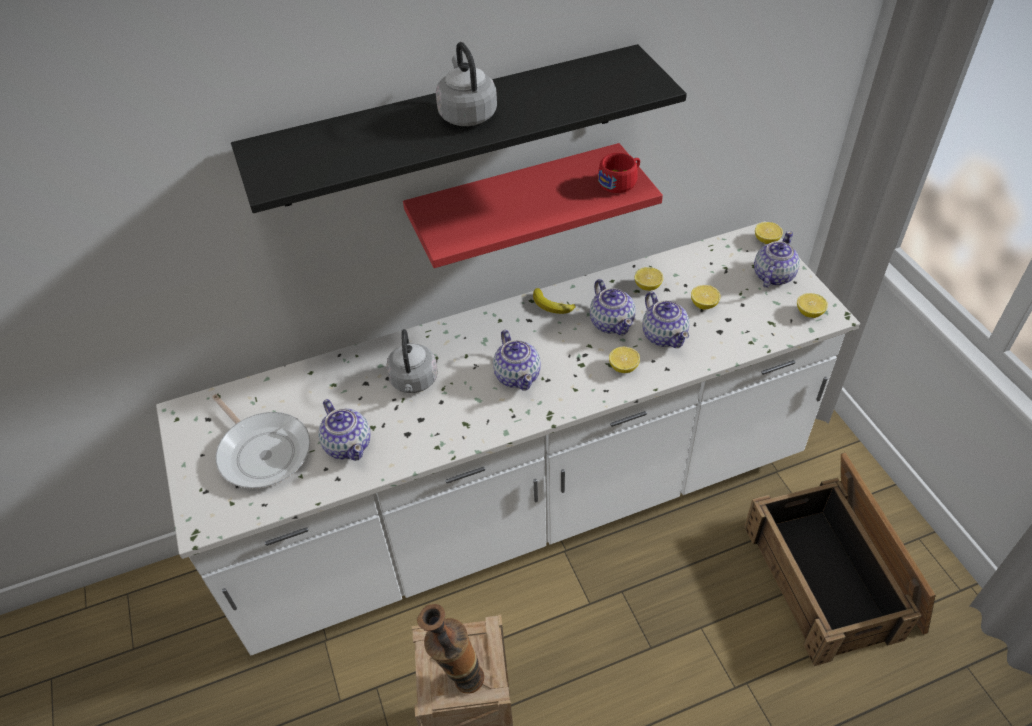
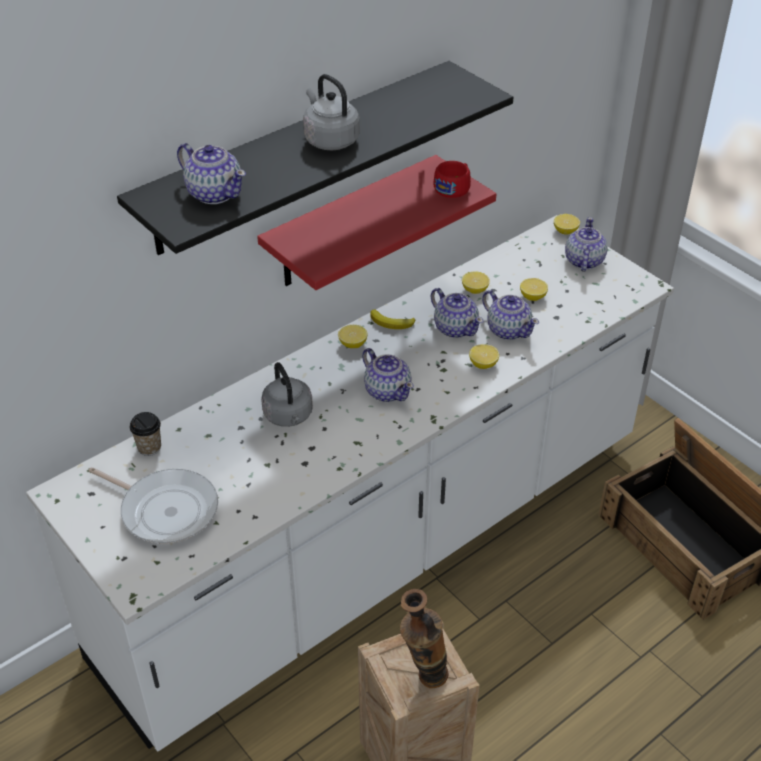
camera: 20 degrees left, 5 degrees down
(277, 385) = (149, 447): none -> cup
(348, 444) = (250, 485): teapot -> teapot (214, 193)
(809, 313) = (628, 287): lemon -> lemon (352, 344)

